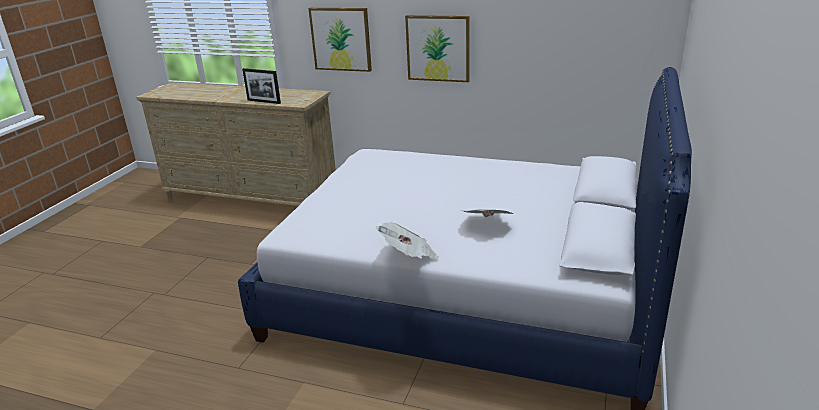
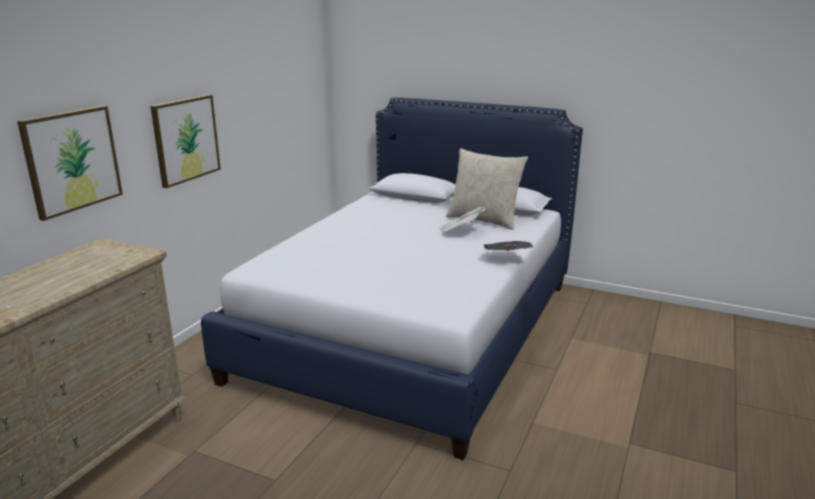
camera: 85 degrees left, 5 degrees down
(264, 101) = (88, 278): picture frame -> none
(537, 237) = (484, 220): none -> beige pillow

